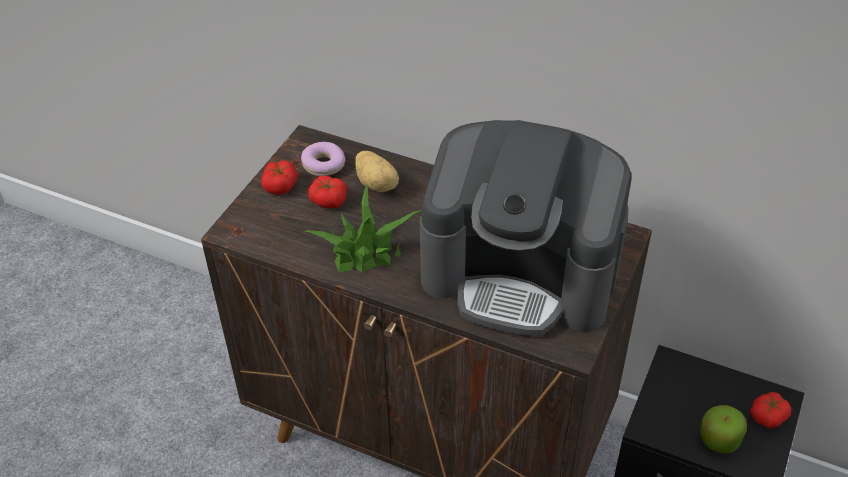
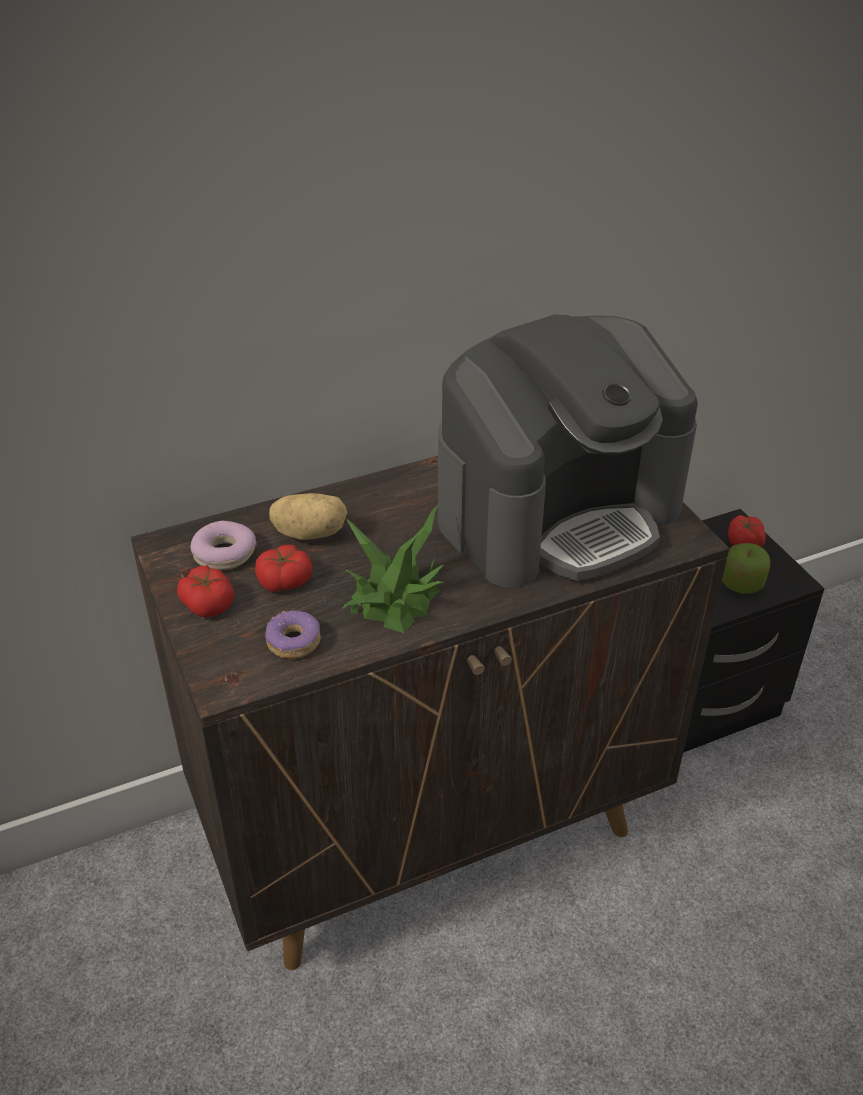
camera: 50 degrees left, 5 degrees down
(285, 235) = (293, 642): none -> donut

